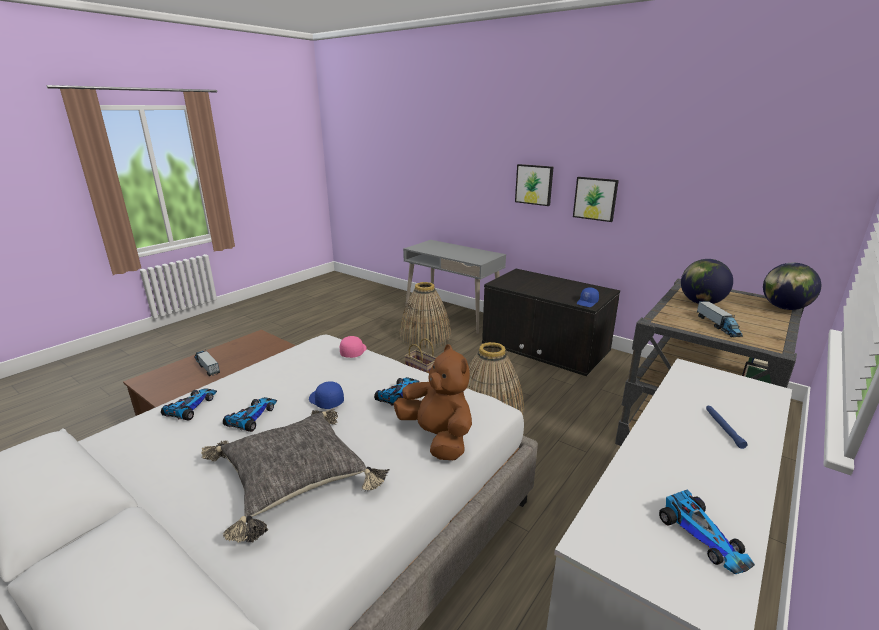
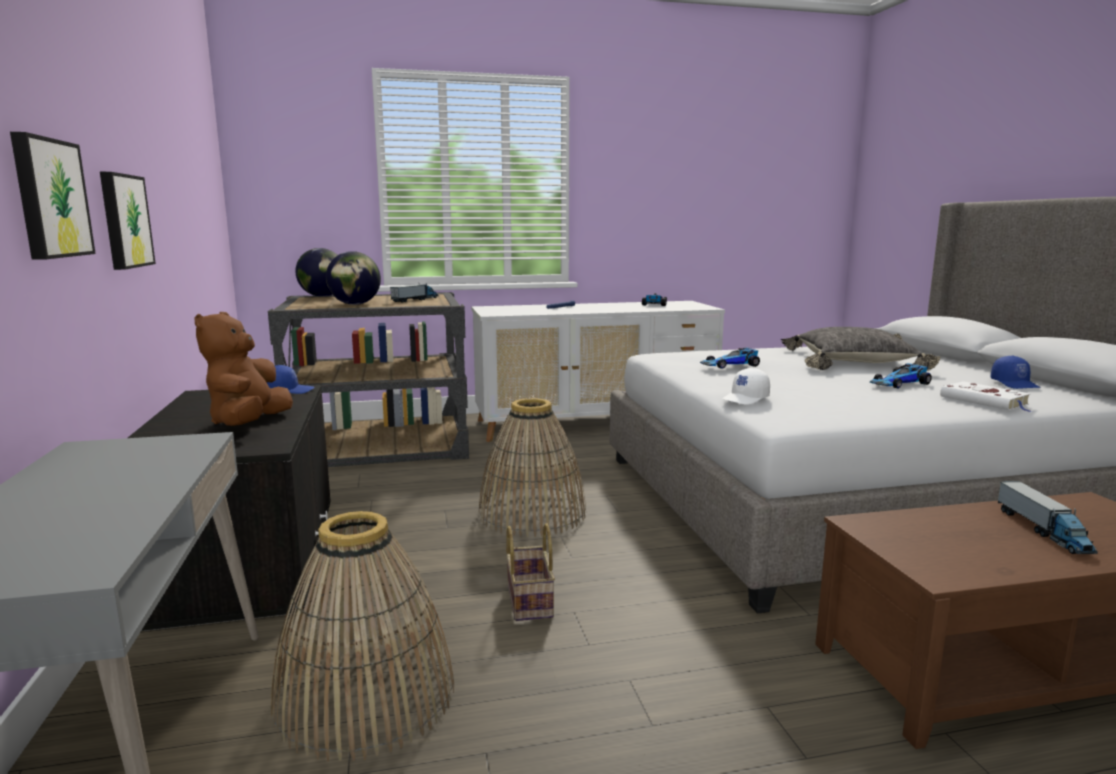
camera: 140 degrees left, 10 degrees down
(191, 407) = (986, 401): toy car -> white book
(325, 401) = (810, 379): blue cap -> blue cap (1015, 384)
(353, 352) = (746, 399): pink cap -> white cap
(437, 437) = (723, 353): brown plush toy -> brown plush toy (249, 424)

